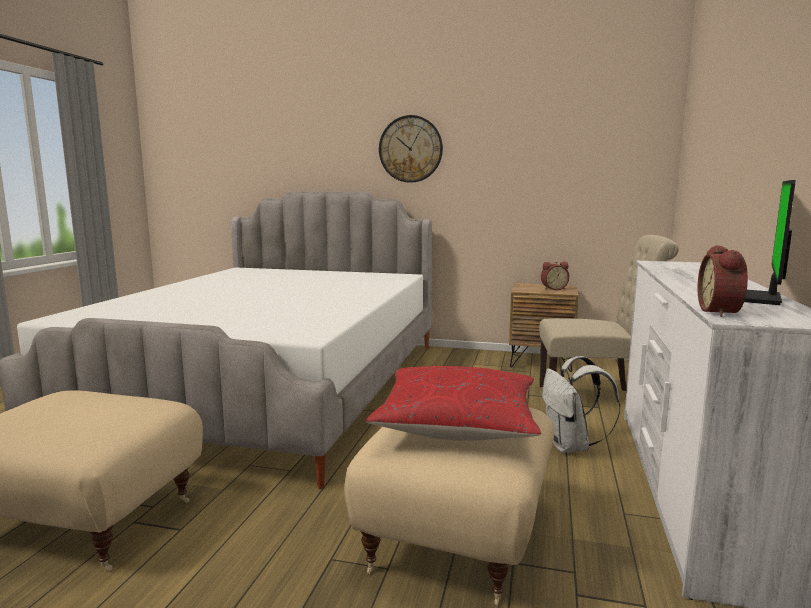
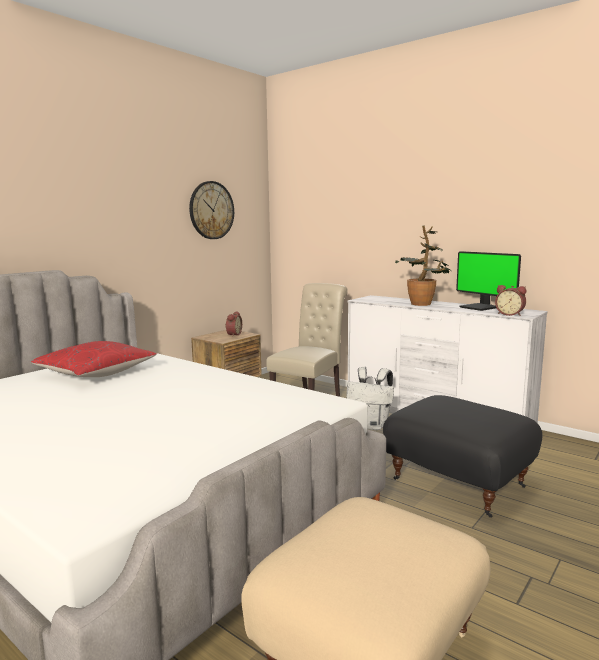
camera: 65 degrees left, 0 degrees up
(410, 149) = (91, 221): wall clock -> wall clock (211, 210)
(457, 424) = (461, 412): red pillow -> red pillow (96, 373)
(458, 536) = (459, 482): beige ottoman -> black ottoman
(687, 279) = (423, 305): none -> potted plant

